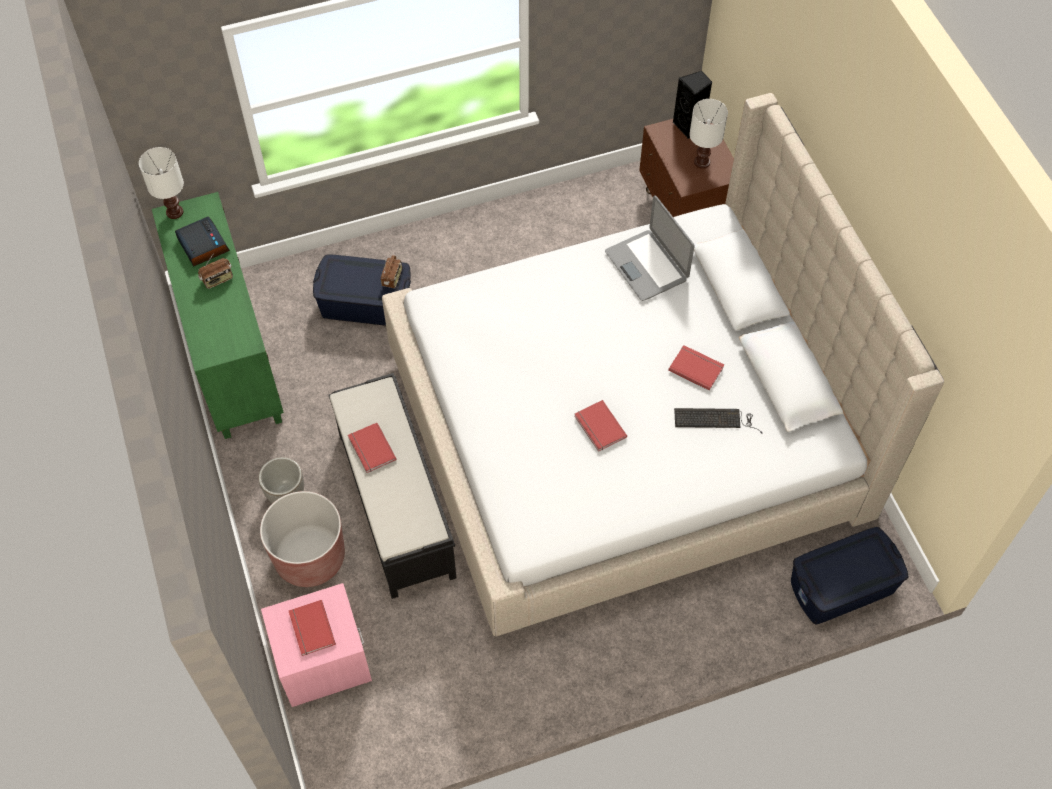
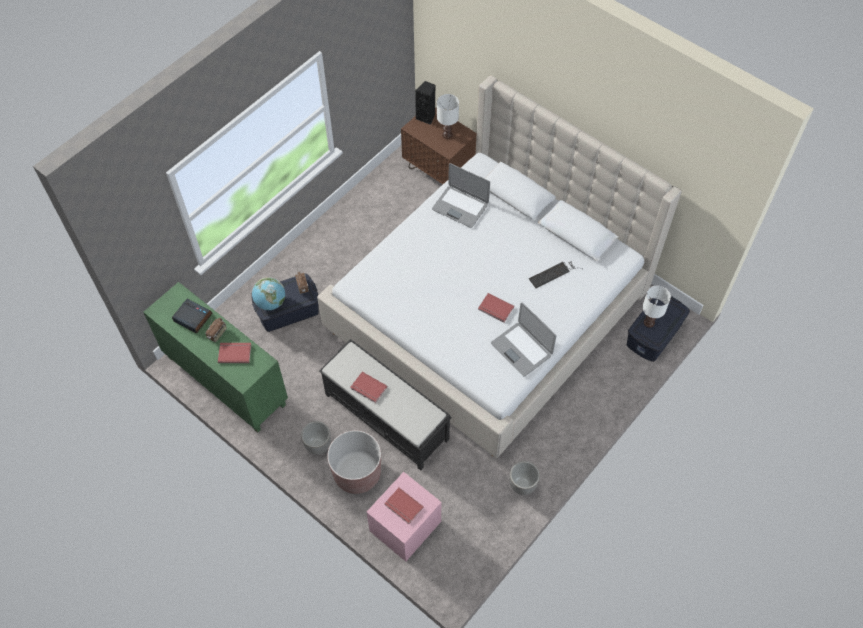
camera: 30 degrees left, 0 degrees up
(175, 213) = (160, 307): white table lamp -> white table lamp (649, 323)
(339, 280) = (270, 303): none -> globe
(512, 694) = (523, 485): none -> planter
(597, 500) = (522, 349): none -> laptop
(696, 367) = (525, 250): red book -> red book (234, 353)

